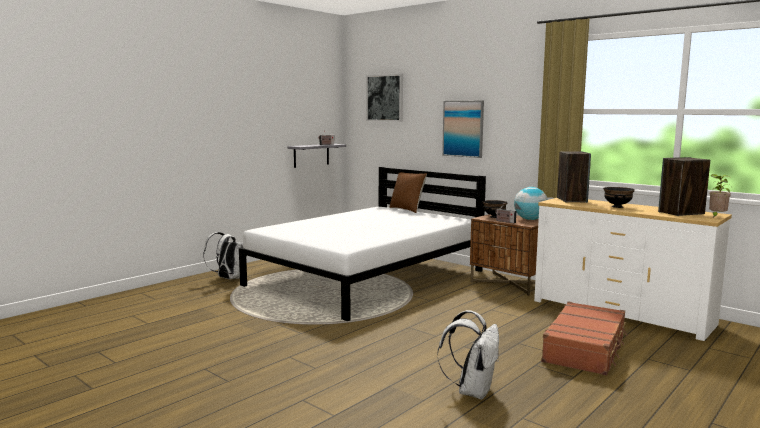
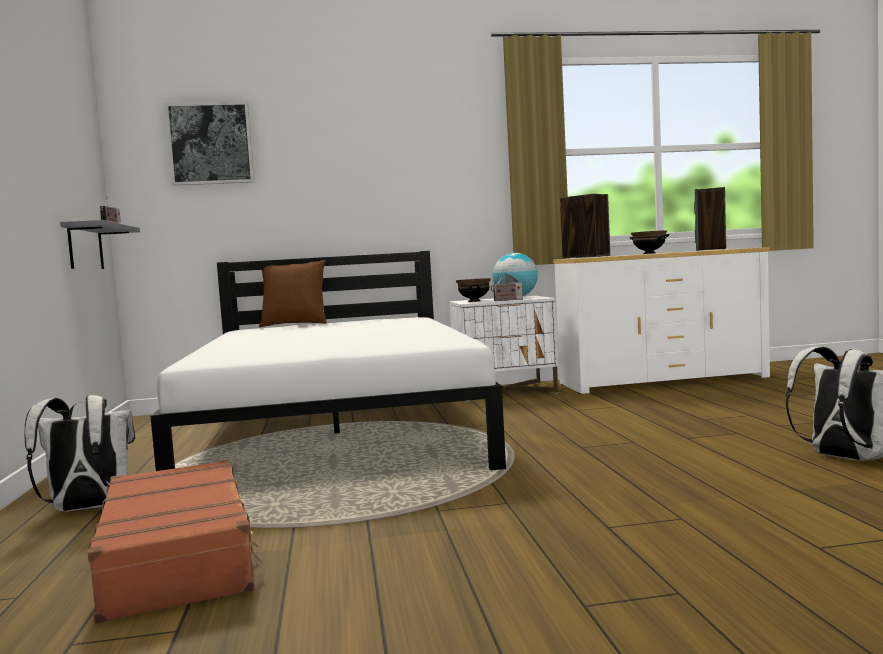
camera: 50 degrees left, 5 degrees down
(463, 128) = (376, 186): picture -> none
(510, 284) = (505, 391): brown nightstand -> white nightstand
(585, 349) = (750, 405): brown suitcase -> brown suitcase (179, 557)
(716, 216) = (740, 248): potted plant -> none

